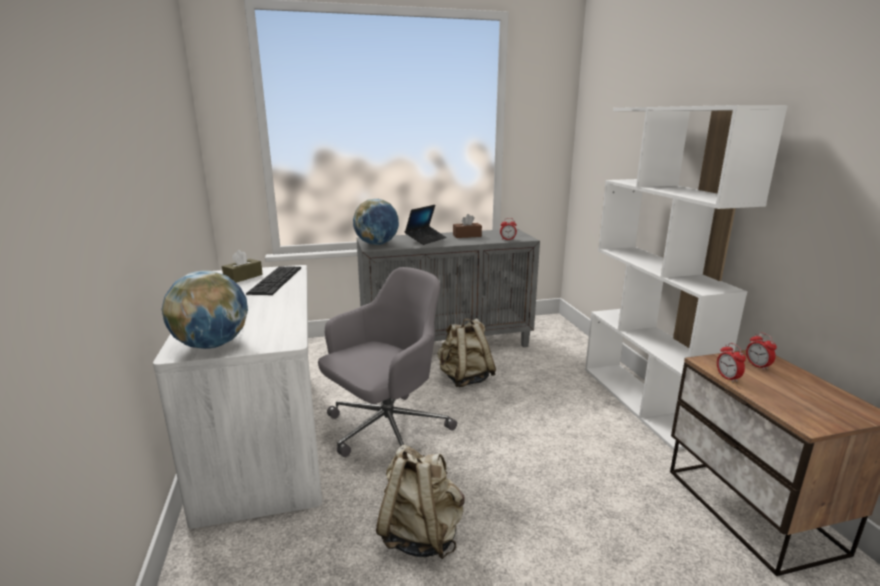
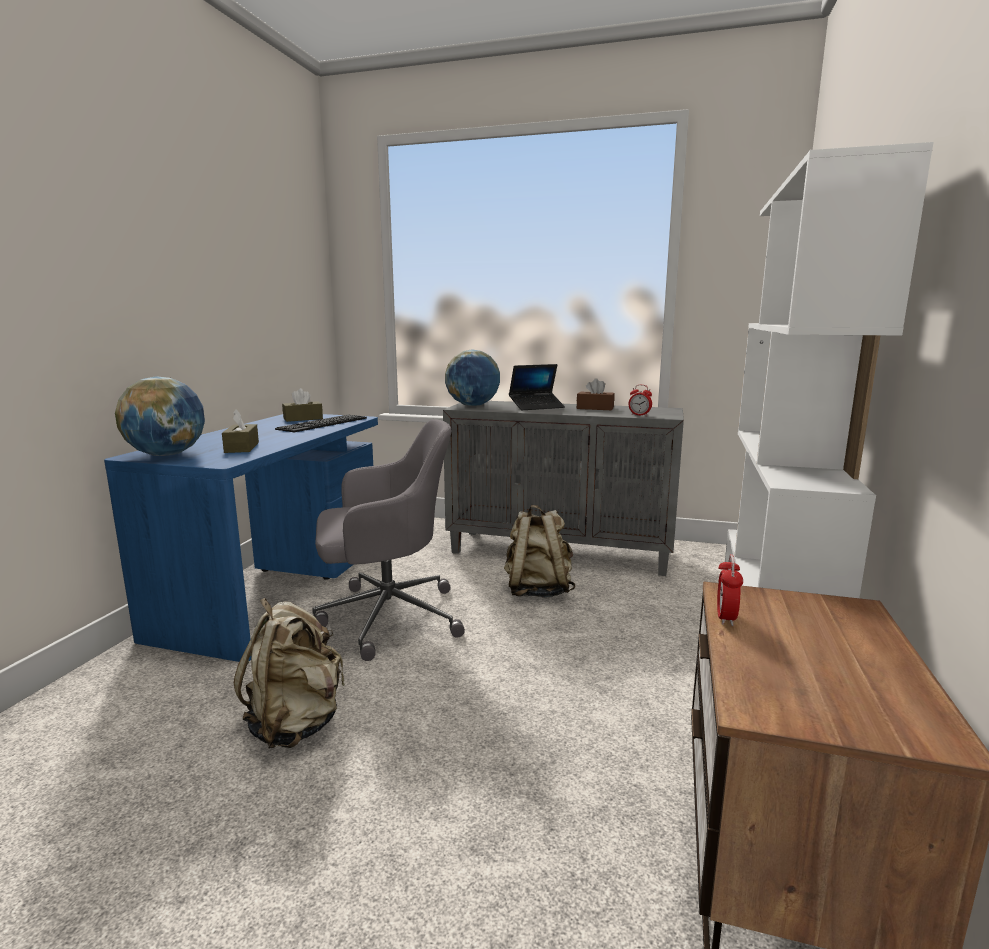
camera: 30 degrees right, 5 degrees down
(265, 321) = (242, 447): none -> brown tissue box
(265, 435) = (278, 589): white desk -> blue desk
(757, 366) = (818, 618): alarm clock -> none

